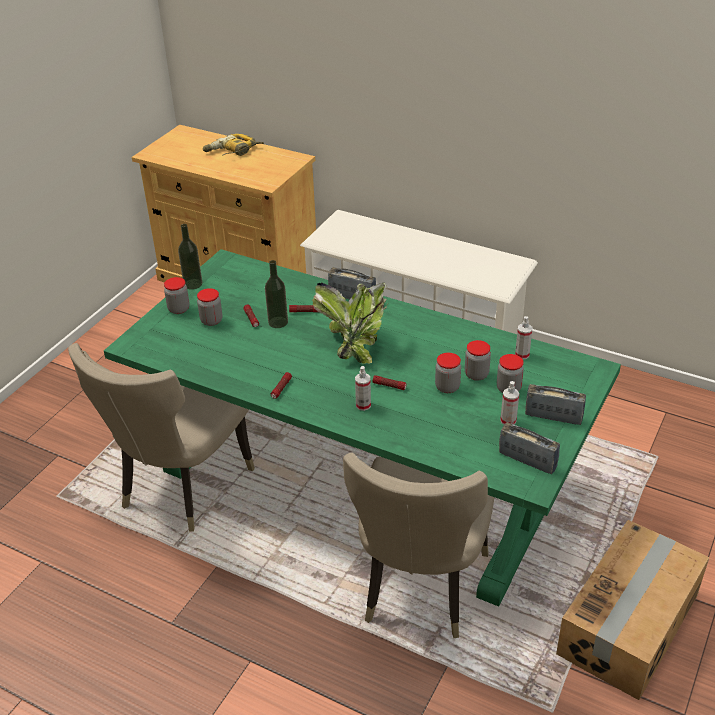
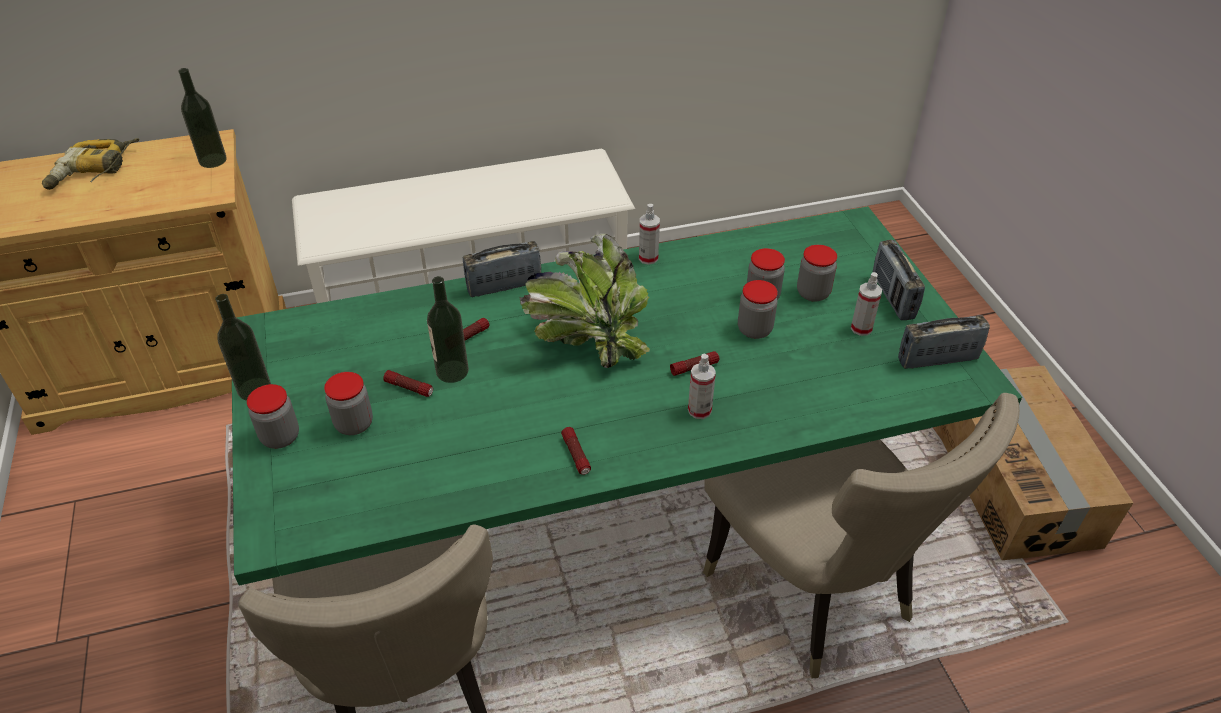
camera: 45 degrees left, 5 degrees up
(286, 168) = (213, 160): none -> bottle
(522, 354) = (773, 248): spray bottle -> spray bottle (648, 258)
(553, 417) = (892, 297): radio -> radio turned 75 degrees counterclockwise

